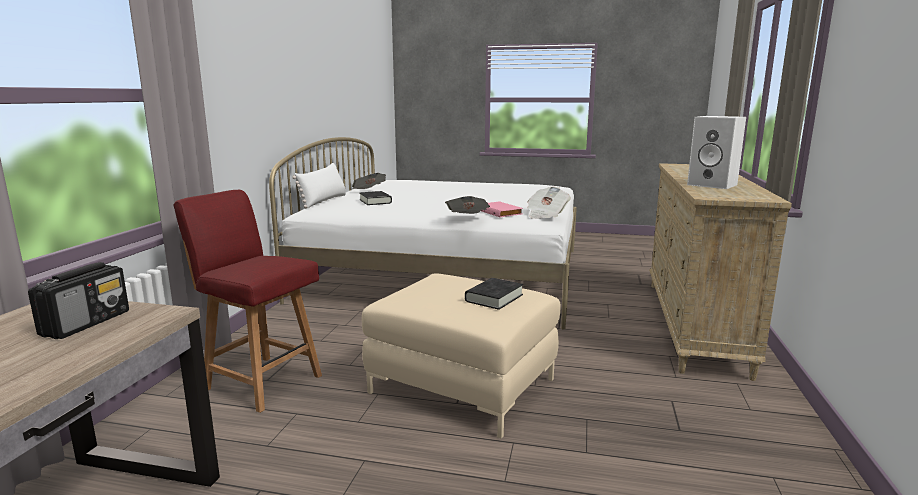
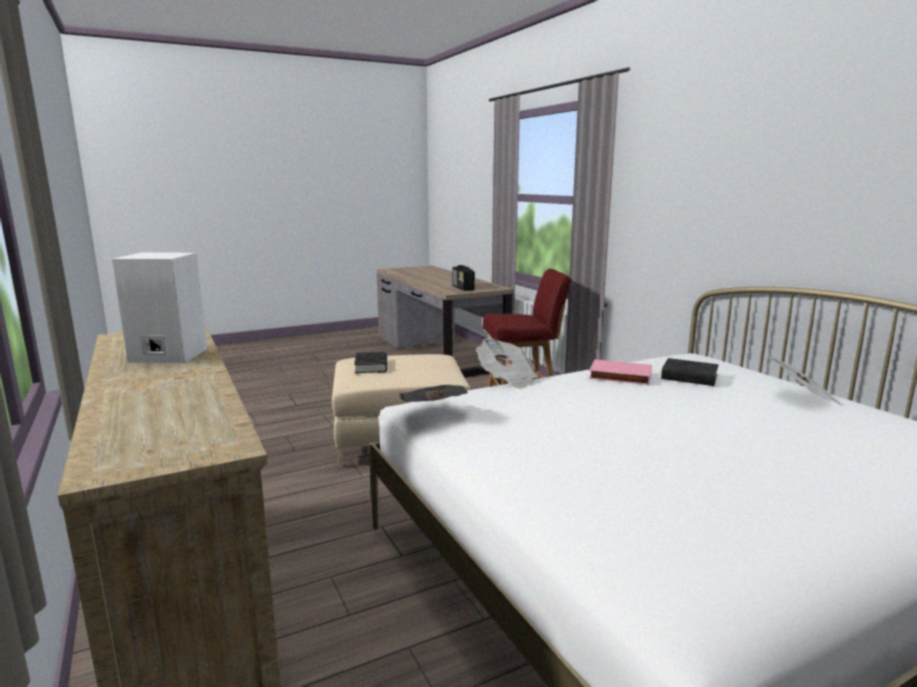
camera: 140 degrees right, 0 degrees up
(323, 201) = (752, 369): white pillow -> none
(500, 212) = (497, 399): pink book -> pink book (619, 376)

